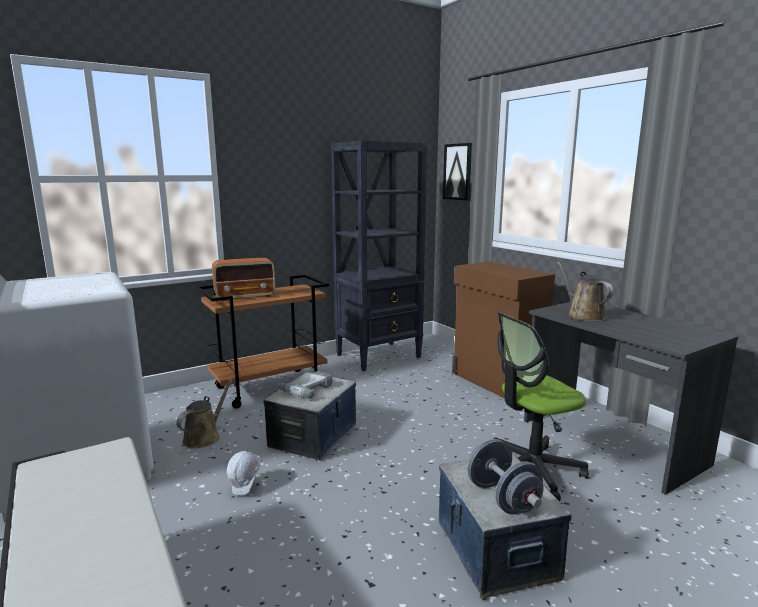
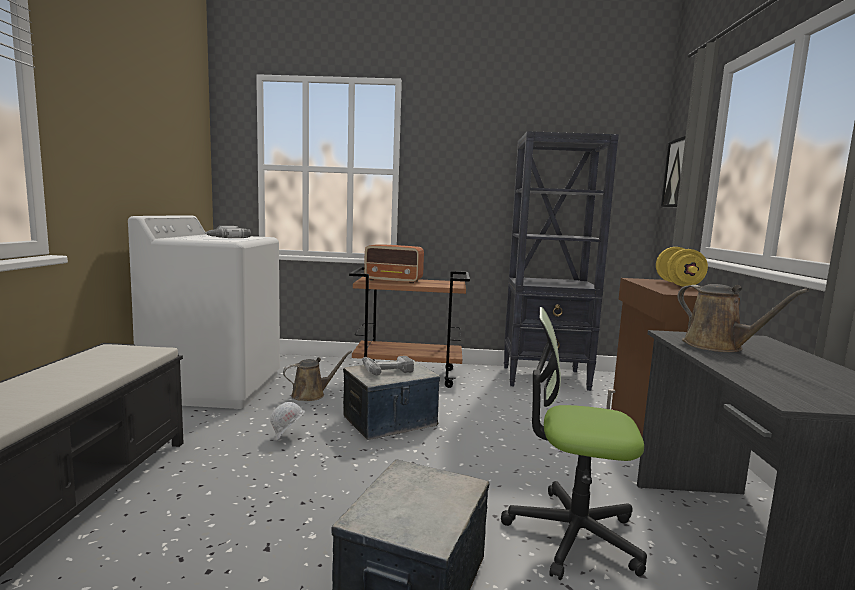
camera: 35 degrees right, 5 degrees down
(72, 285) = (224, 238): none -> power drill
(499, 266) = (678, 284): none -> yellow dumbbell
(502, 498) = (399, 510): grey dumbbell -> none
(583, 315) = (717, 346): brown watering can -> brown watering can turned 135 degrees clockwise

